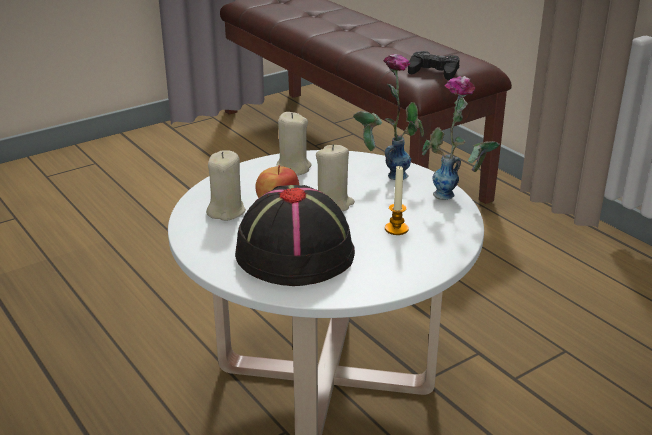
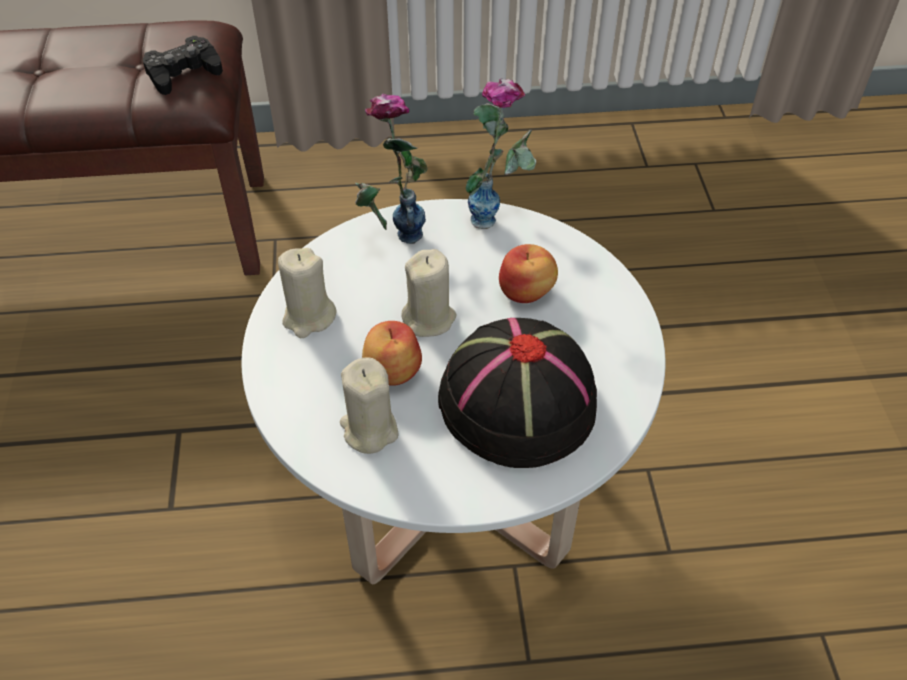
camera: 60 degrees left, 20 degrees up
(396, 229) = (527, 292): candle -> apple

